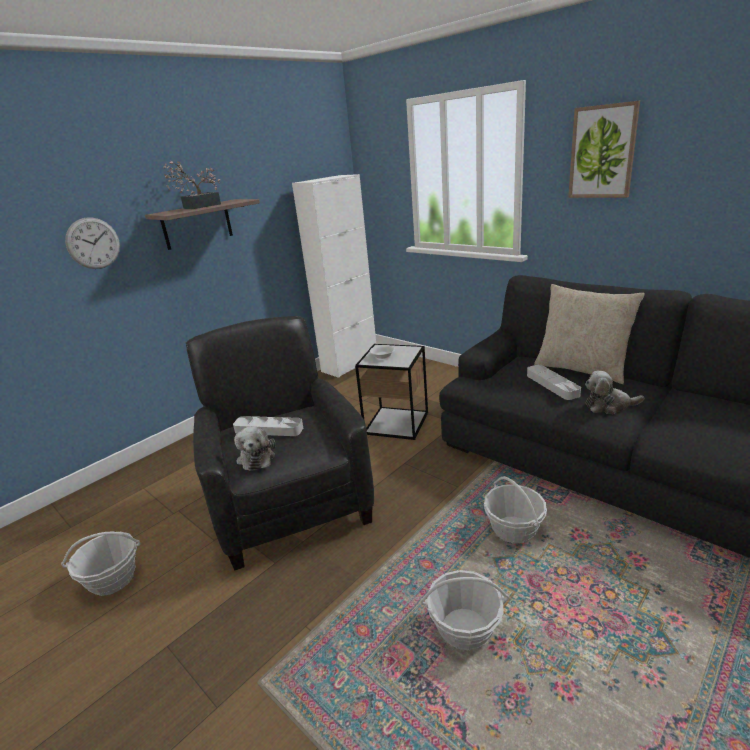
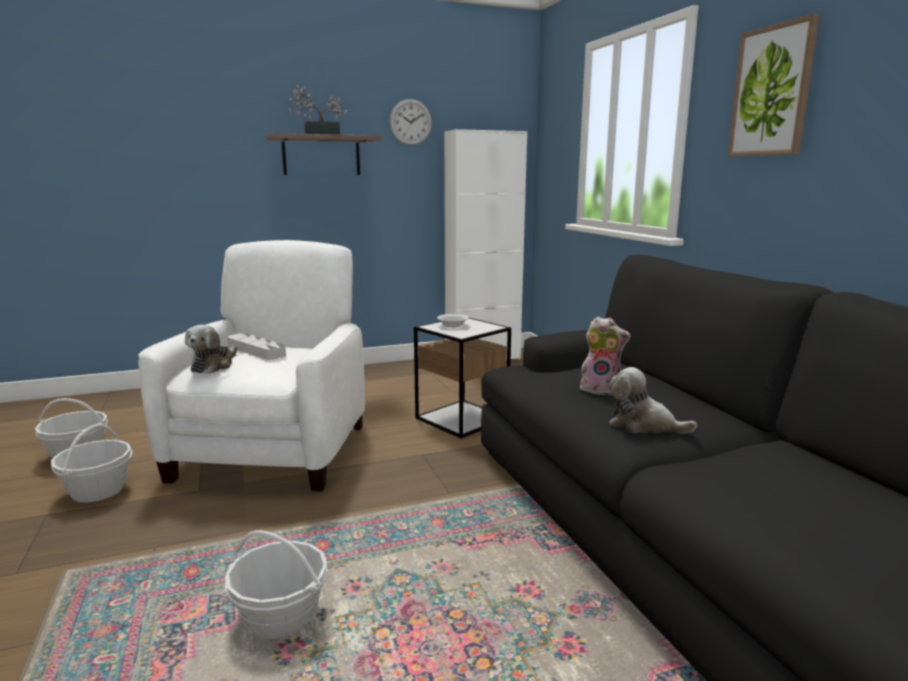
camera: 25 degrees right, 10 degrees down
(93, 243) = (208, 153): wall clock -> wall clock (410, 122)
(290, 503) = (274, 450): black armchair -> white armchair
(513, 530) = (456, 554): basket -> basket (98, 490)
(552, 385) = (601, 389): grey tray -> plush toy
(582, 369) = (668, 385): beige pillow -> none

